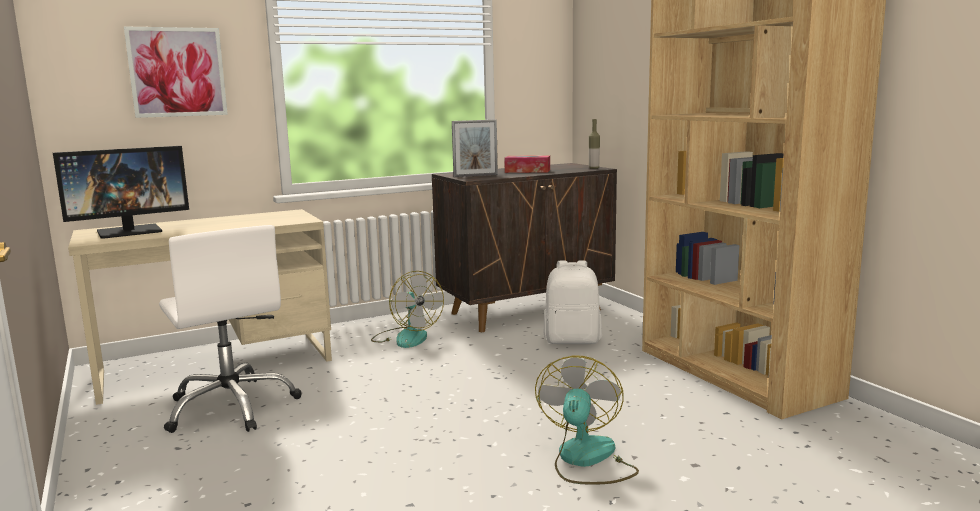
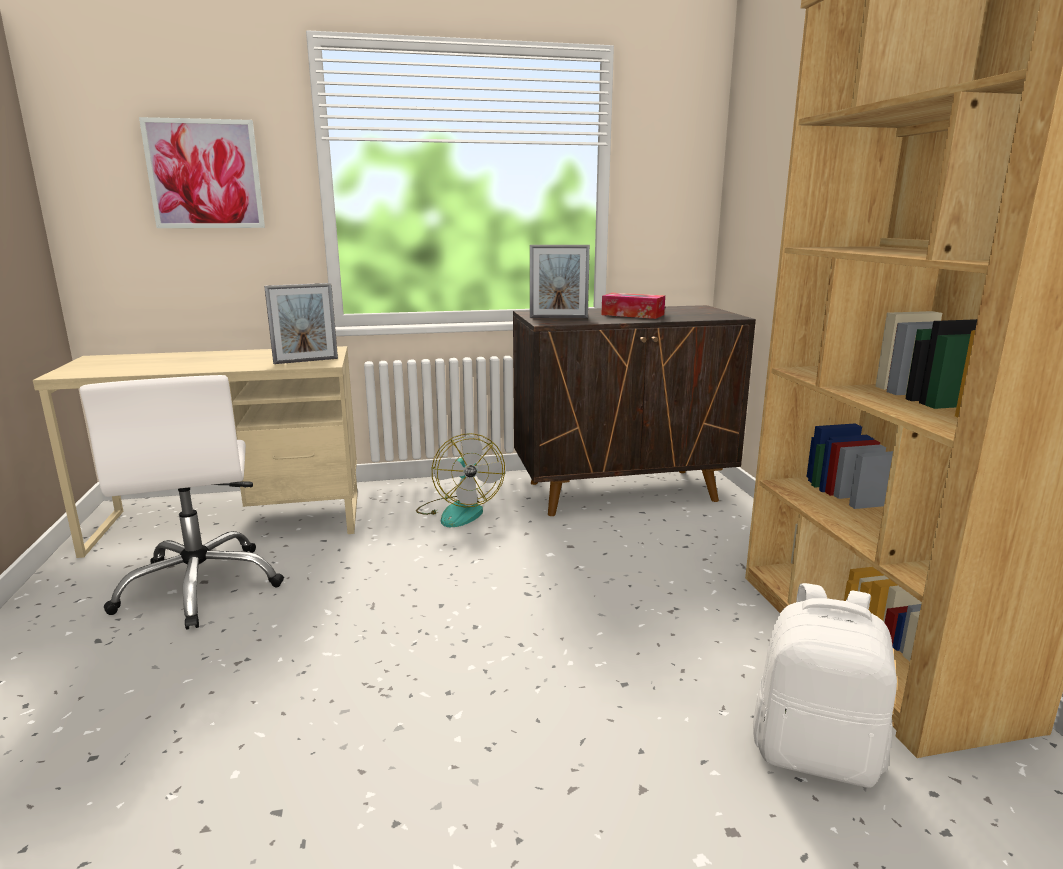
camera: 15 degrees right, 5 degrees up
(130, 231) = (127, 363): monitor -> none
(286, 220) = (306, 361): none -> picture frame
(572, 340) = (658, 546): white backpack -> white backpack (816, 753)
(586, 460) = (566, 779): fan -> none
(594, 168) = (725, 315): bottle -> none

